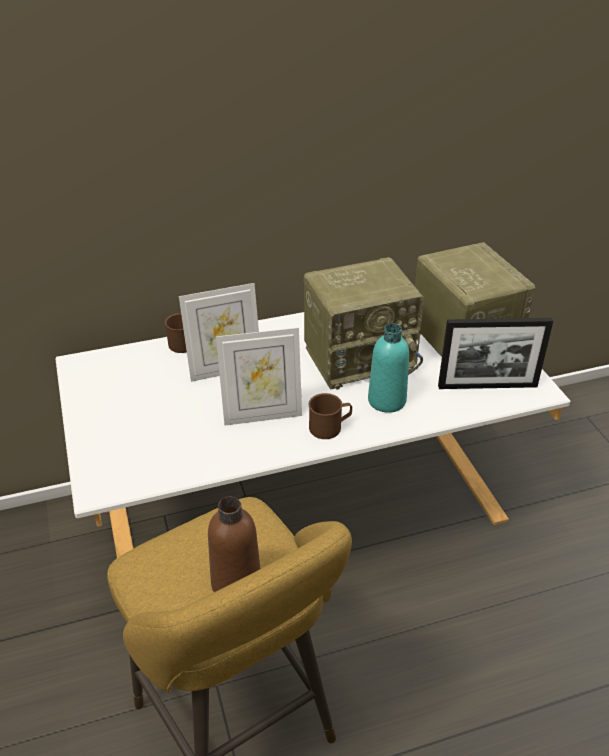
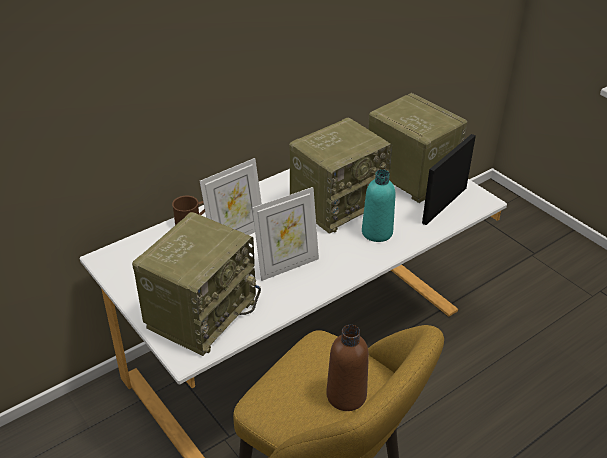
camera: 20 degrees left, 0 degrees up
(141, 444) = (201, 312): none -> radio
(330, 427) = (345, 263): brown mug -> none
(487, 386) = (444, 205): picture frame -> picture frame turned 150 degrees clockwise

